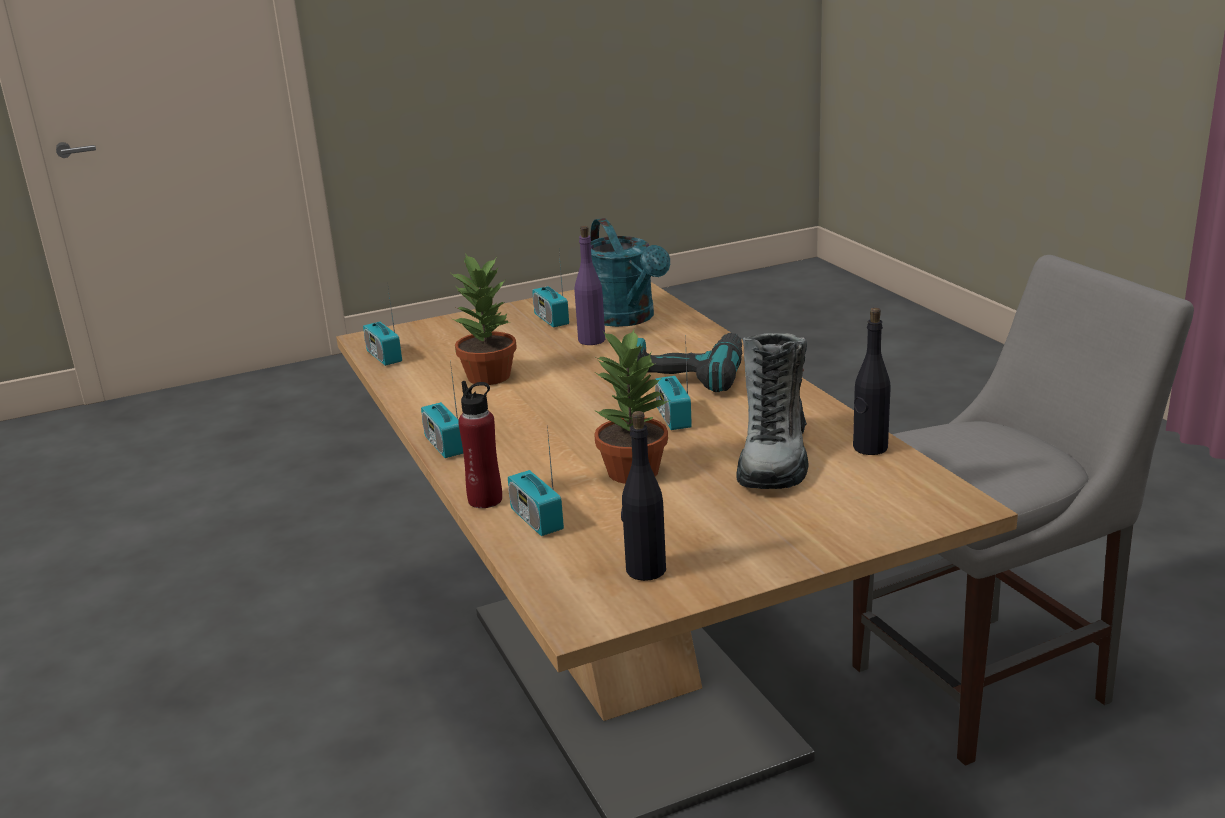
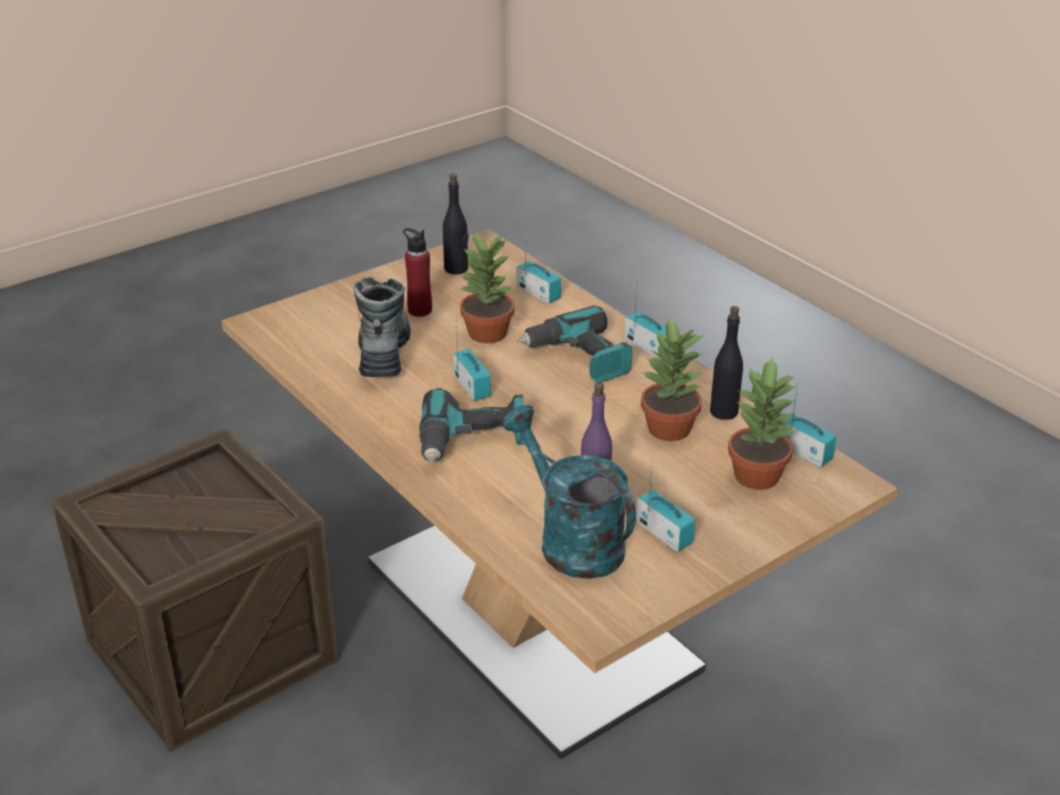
camera: 165 degrees right, 10 degrees up
(442, 345) = (758, 476): none -> potted plant
(485, 500) = (582, 305): red bottle -> red bottle (419, 310)
(534, 438) = (579, 358): none -> power drill
(869, 448) = (310, 365): black bottle -> black bottle (724, 412)
(990, 680) = (211, 650): grey chair -> crate

